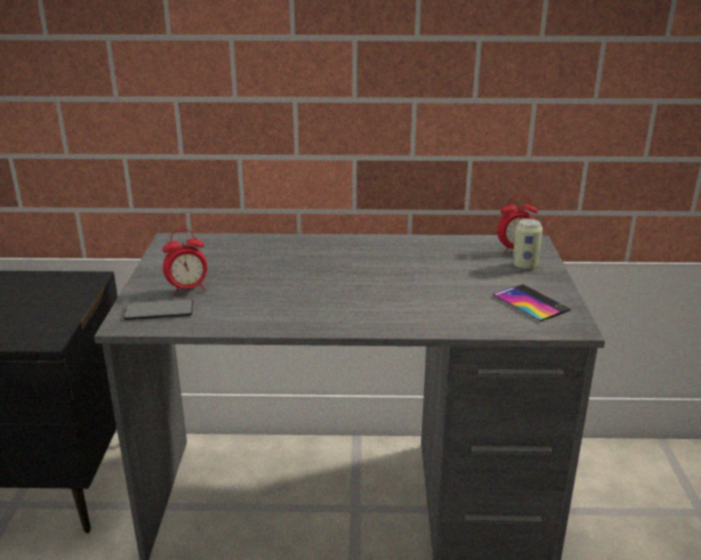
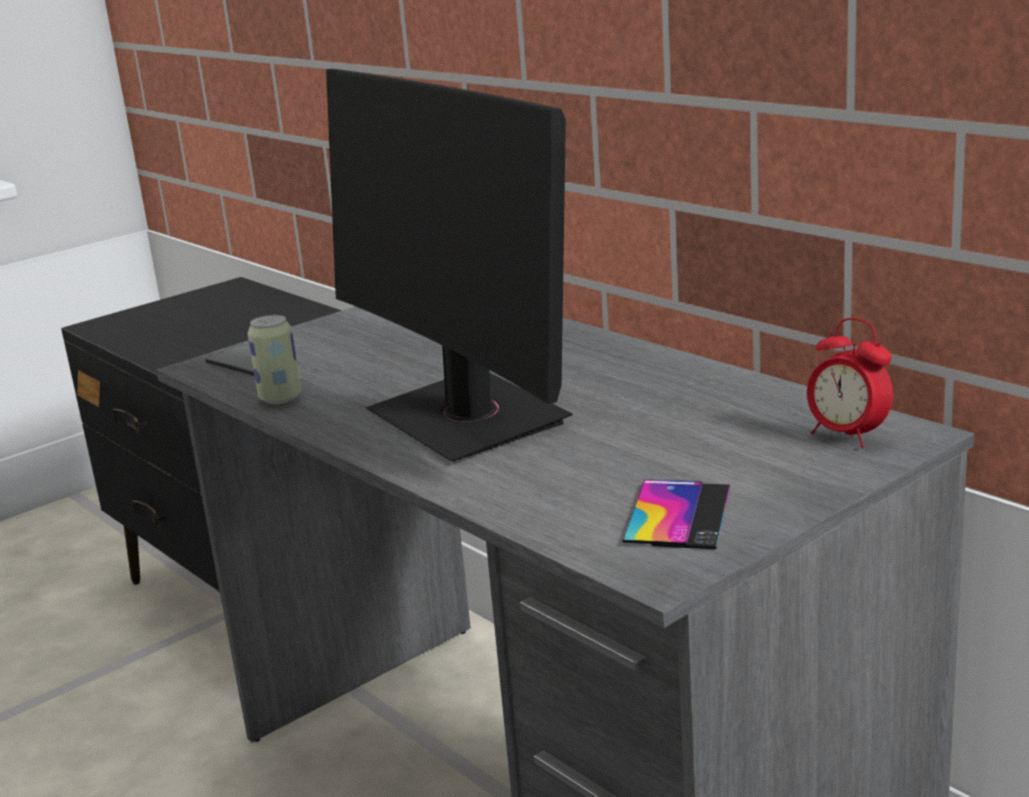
camera: 50 degrees right, 5 degrees down
(188, 289) = (323, 351): alarm clock -> none
(354, 296) = (467, 418): none -> monitor
(524, 265) = (804, 462): can -> can (280, 398)

